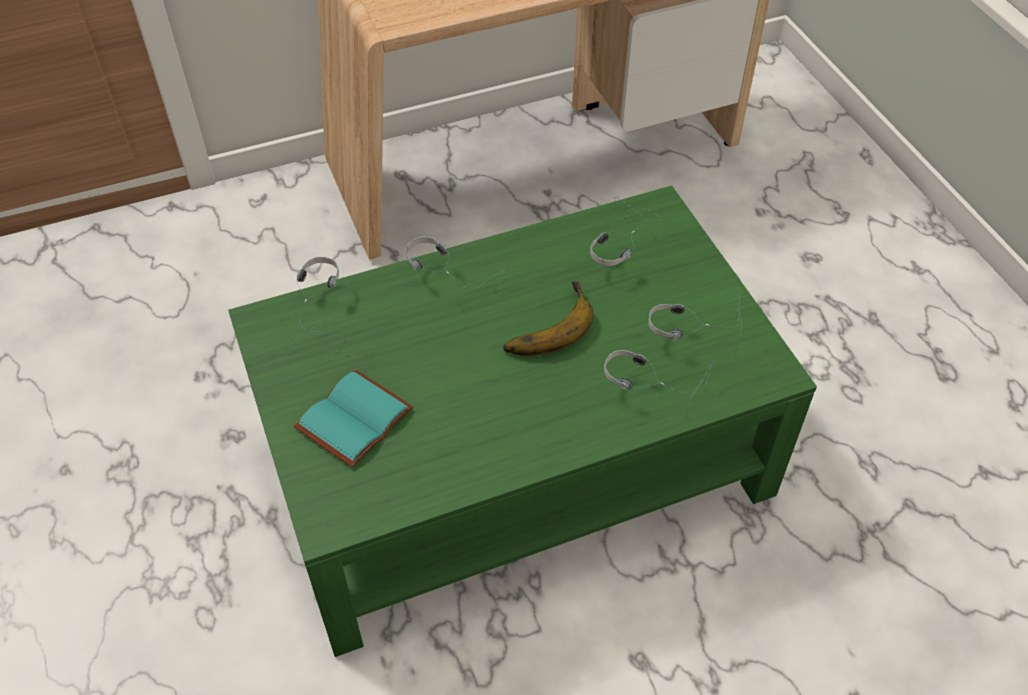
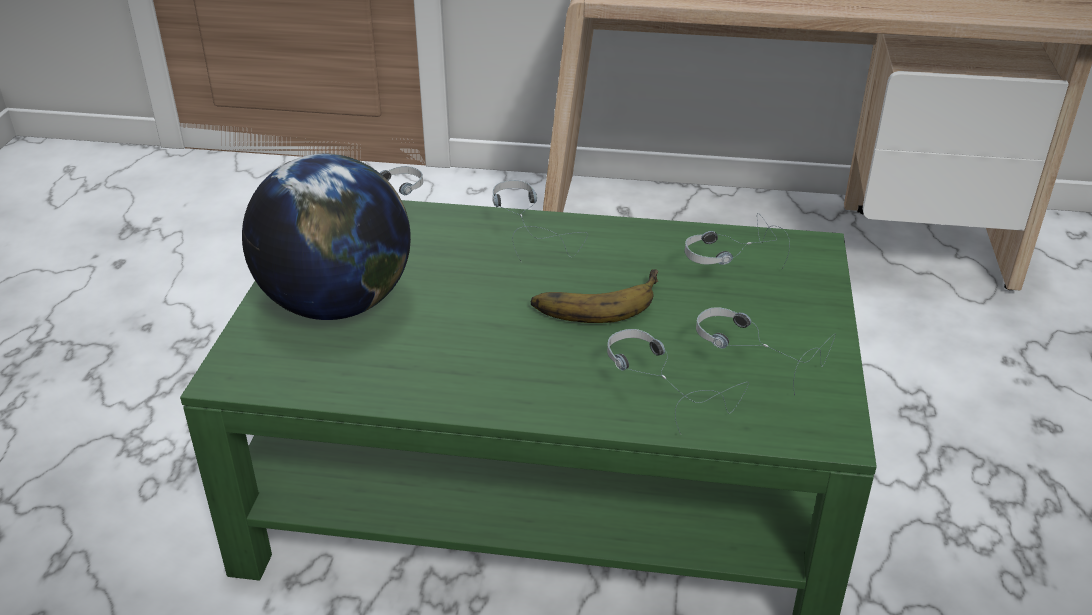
camera: 30 degrees right, 15 degrees down
(353, 416) = (337, 304): turquoise book -> globe

